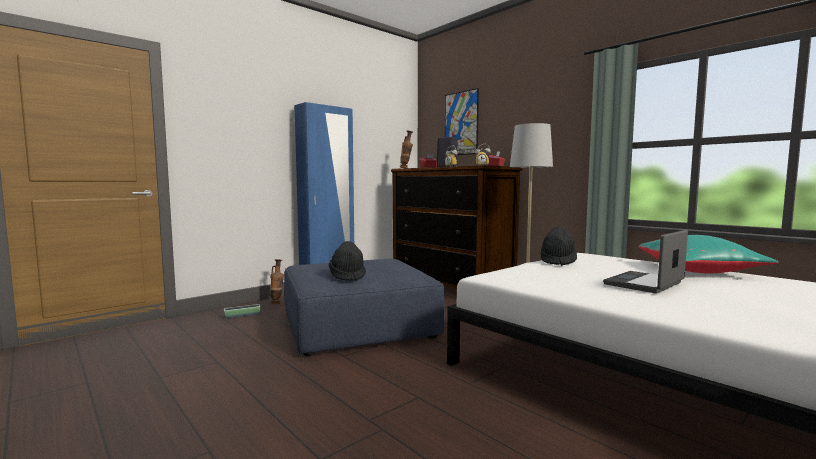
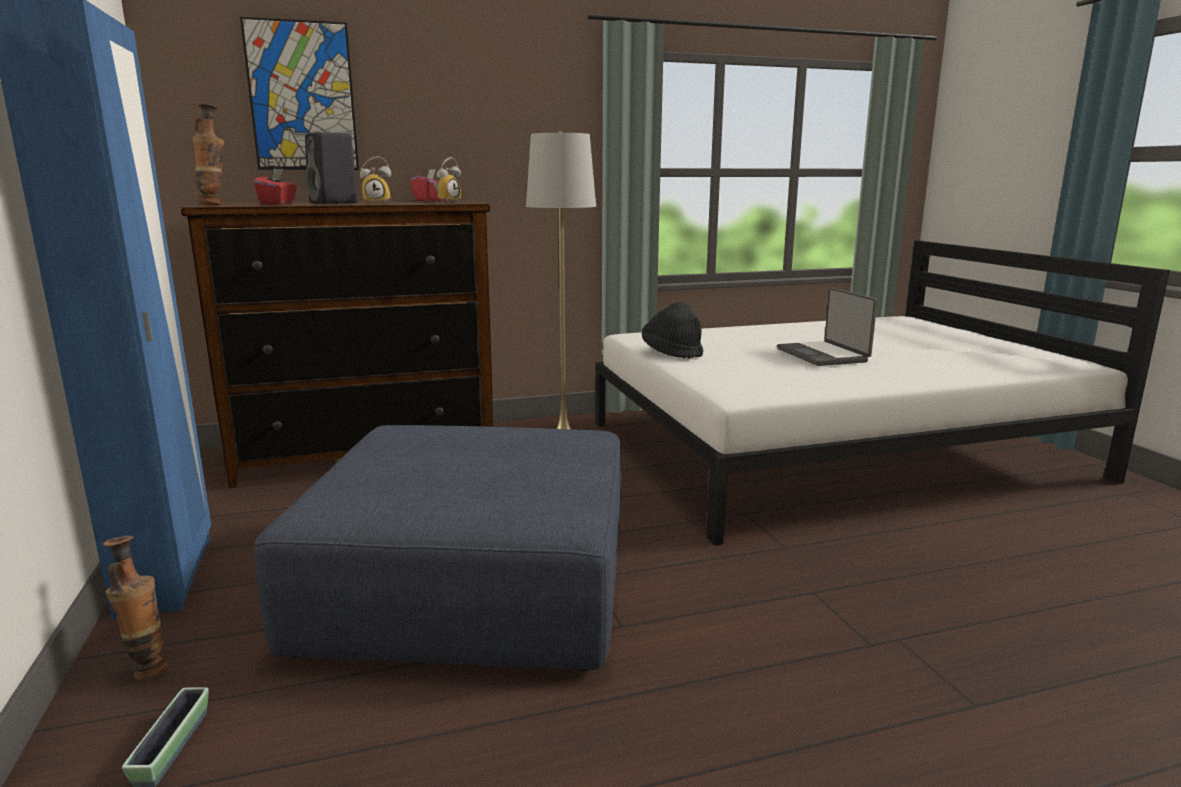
camera: 65 degrees left, 10 degrees up
(347, 276) = (527, 481): black hat -> none
(699, 271) = (772, 330): turquoise pillow -> none

